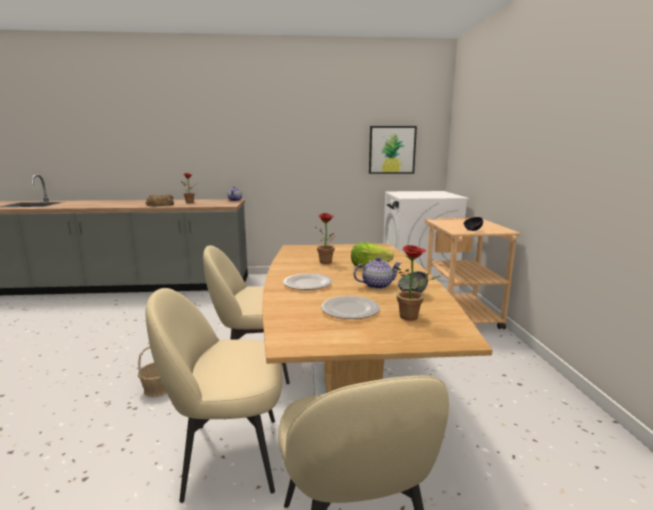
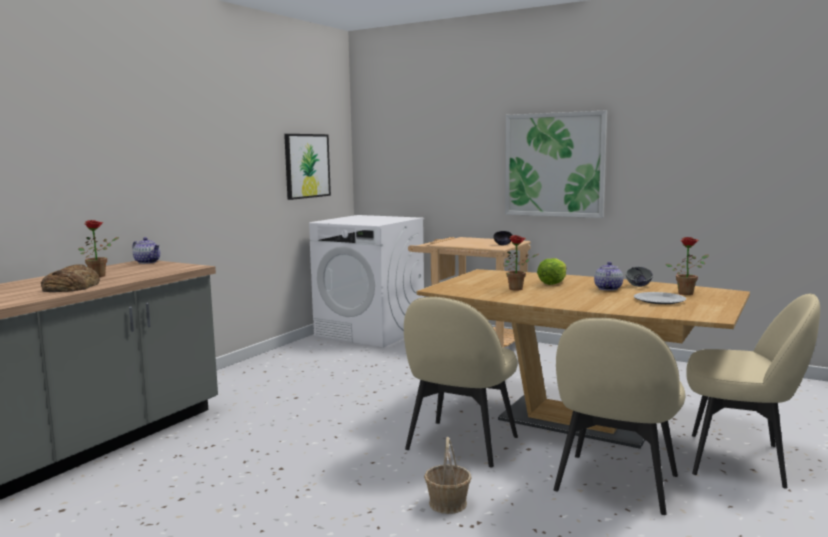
camera: 55 degrees left, 5 degrees down
(307, 284) = (580, 300): plate -> none
(549, 152) = (554, 165): none -> picture

